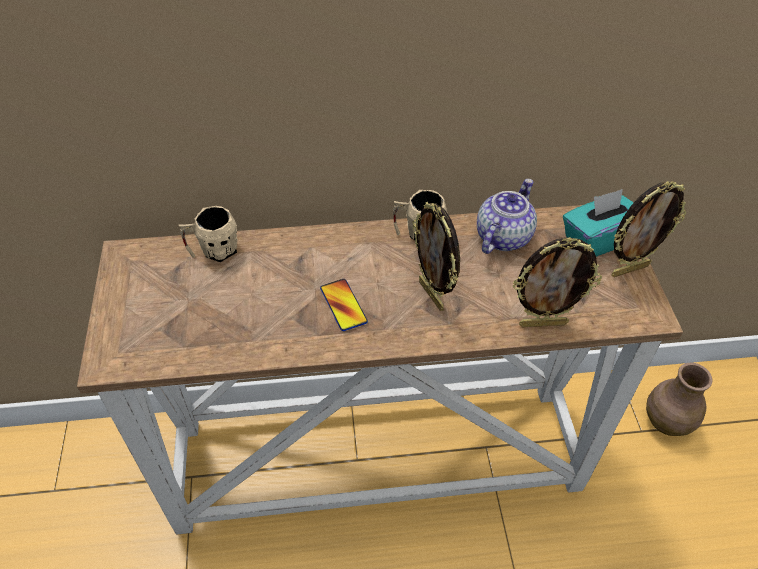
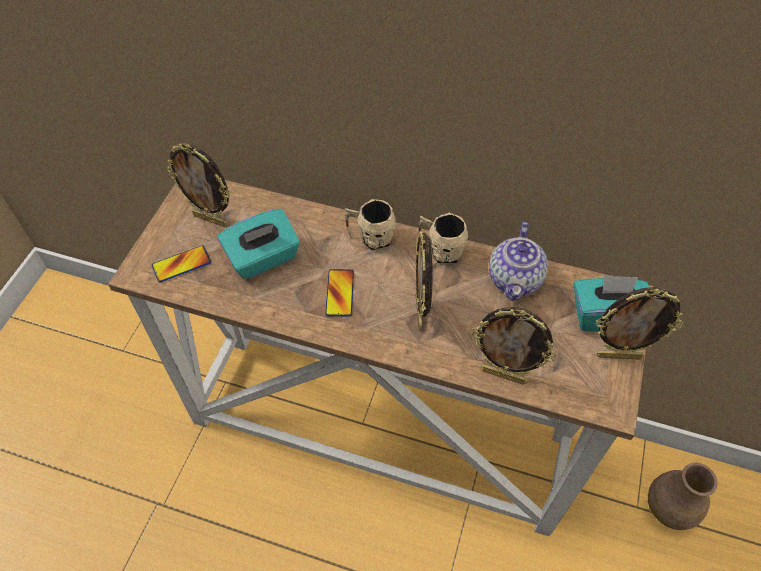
camera: 25 degrees right, 5 degrees up
(155, 336) = (182, 264): none -> phone
(163, 280) = (211, 219): none -> picture frame
(214, 251) = (262, 208): beige mug -> beige mug (370, 238)
(244, 300) = (263, 258): none -> turquoise tissue box
(502, 236) = (515, 280): teapot -> teapot turned 135 degrees clockwise

